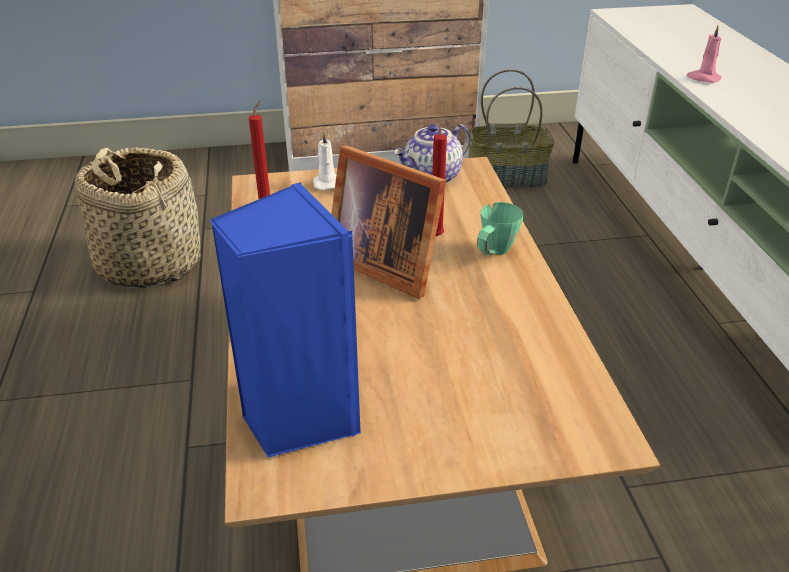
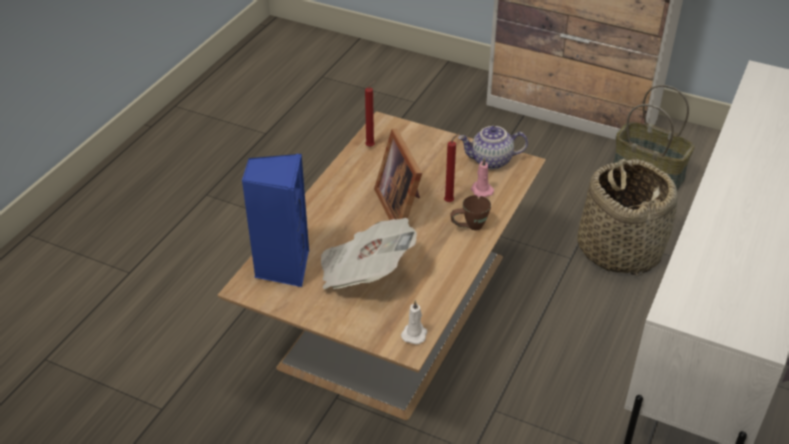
camera: 35 degrees right, 5 degrees up
(150, 263) = (341, 141): basket -> basket (619, 249)
(326, 183) = (423, 139): white candle -> white candle (414, 333)
(429, 366) = (364, 272): none -> newspaper
(493, 253) = (469, 227): green mug -> brown mug
(703, 78) = (733, 161): pink candle -> pink candle (481, 190)

